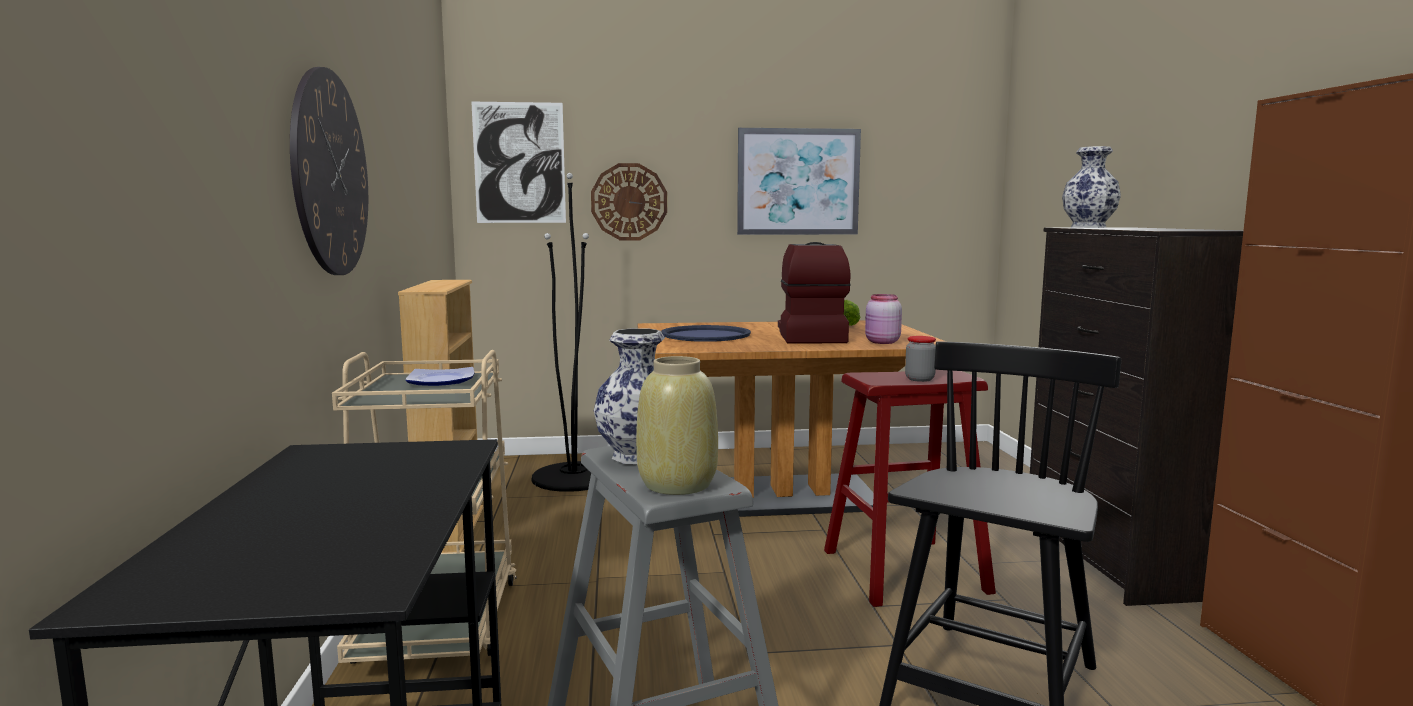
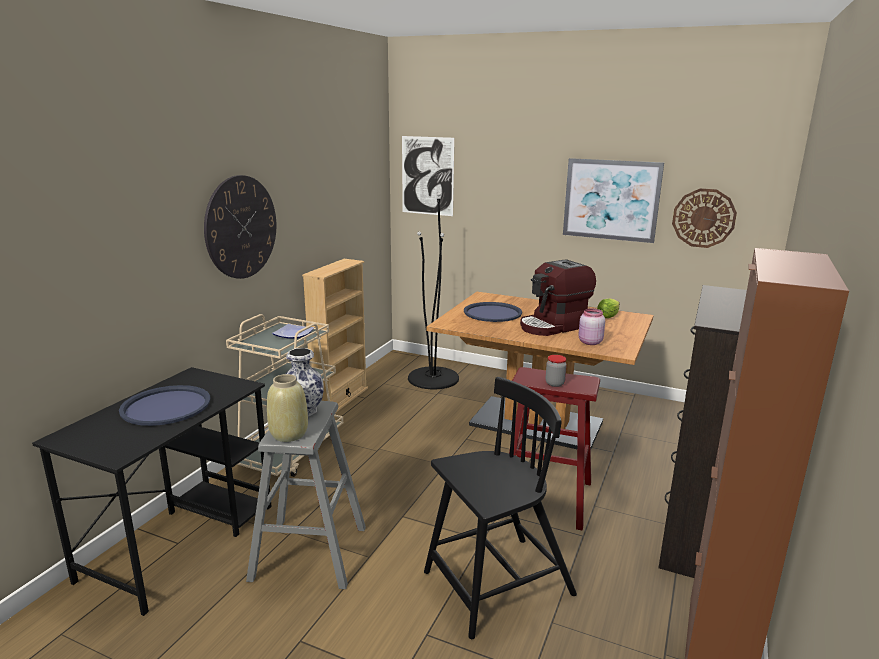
camera: 30 degrees right, 10 degrees up
(340, 498) = (166, 406): none -> blue tray
(629, 202) = (492, 205): wall clock -> wall clock (703, 218)
(809, 336) = (554, 326): coffee machine -> coffee machine turned 150 degrees counterclockwise
(1087, 227) = (728, 292): vase -> none

